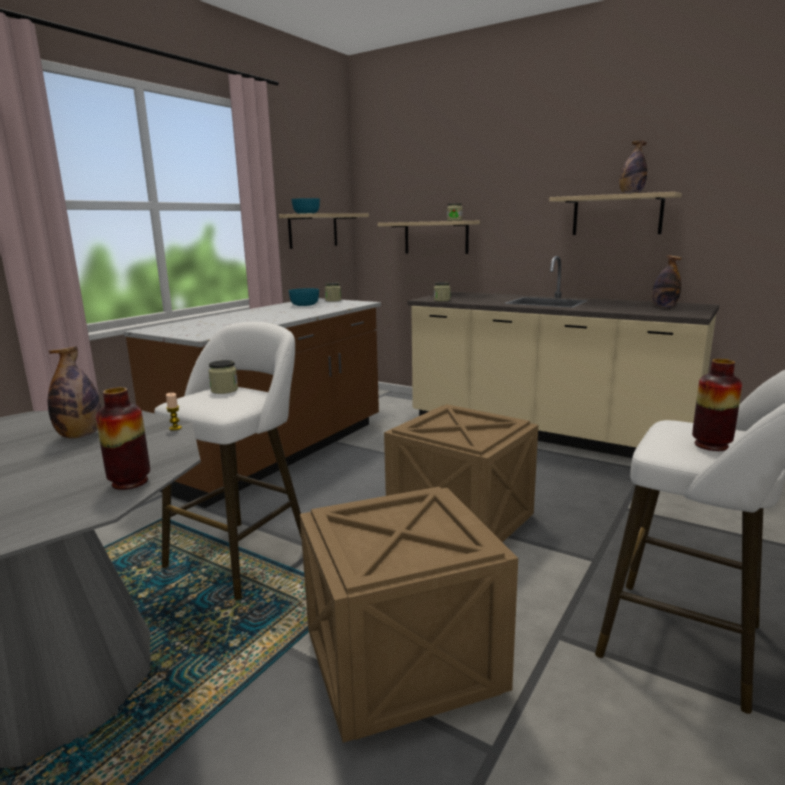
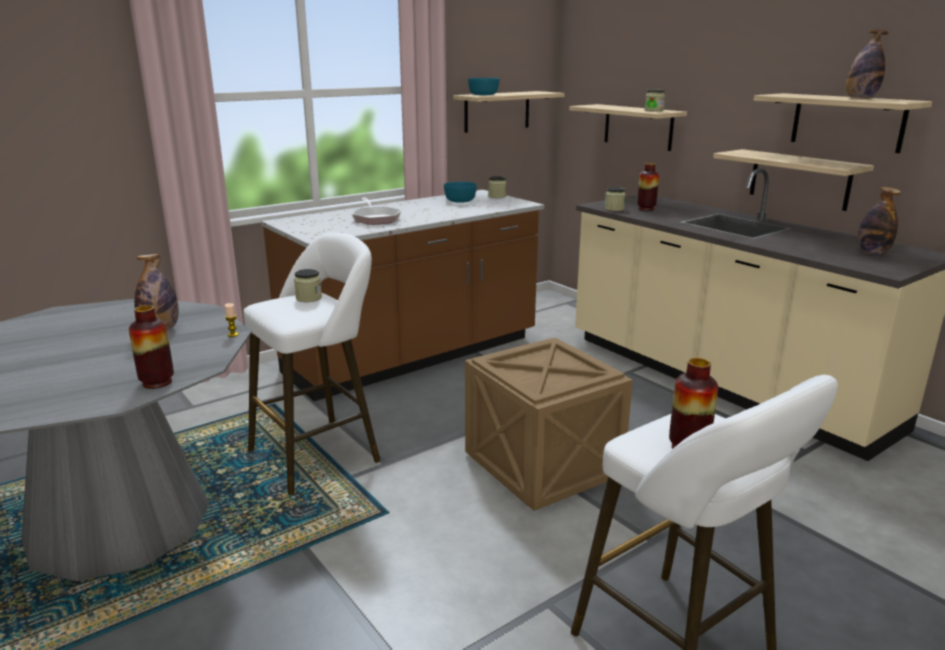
camera: 20 degrees right, 5 degrees up
(243, 320) = (376, 218): none -> frying pan
(405, 661) = (392, 586): crate -> none
(466, 298) = (646, 209): none -> vase
(582, 263) = (799, 179): none -> shelf

